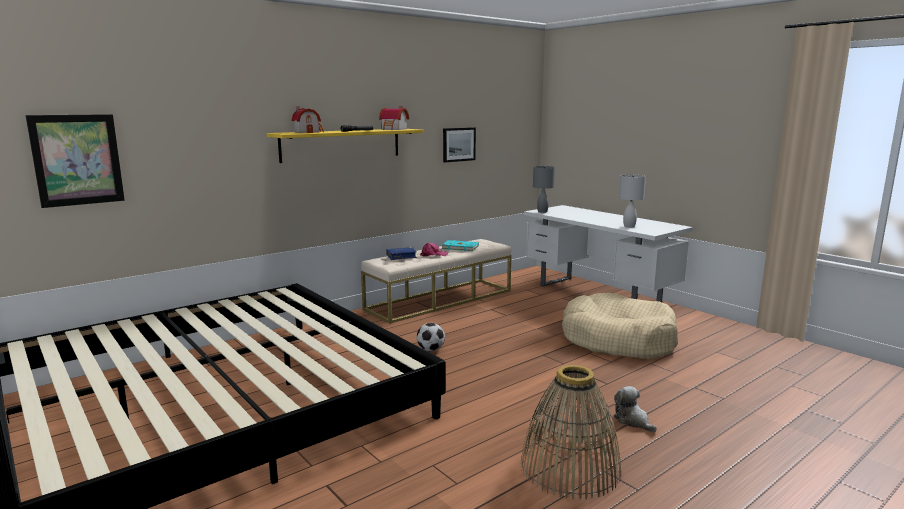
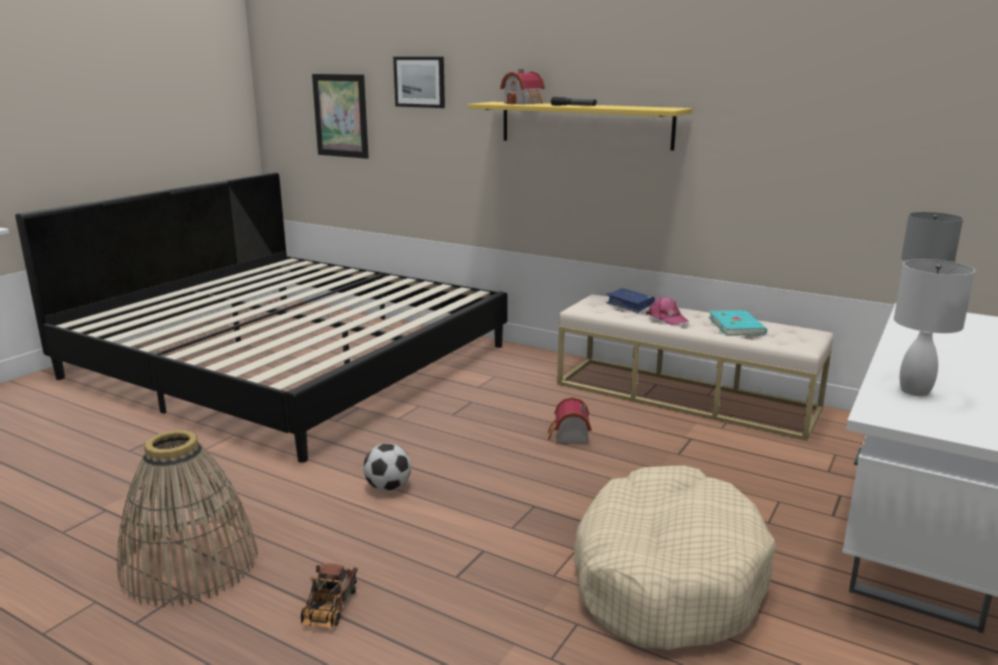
camera: 70 degrees right, 5 degrees up
(394, 129) = (643, 108): toy house -> toy house (569, 437)
(430, 350) = (490, 423): football -> football (388, 487)
(458, 144) = (808, 145): picture -> picture (420, 82)
(632, 421) = (328, 611): plush toy -> toy truck

